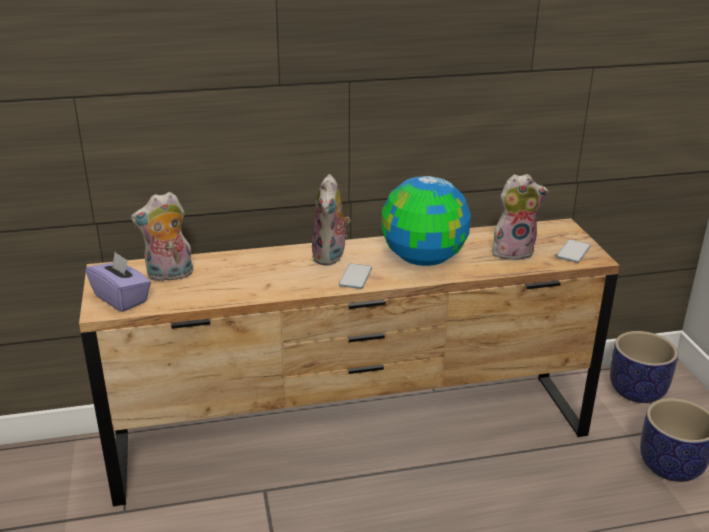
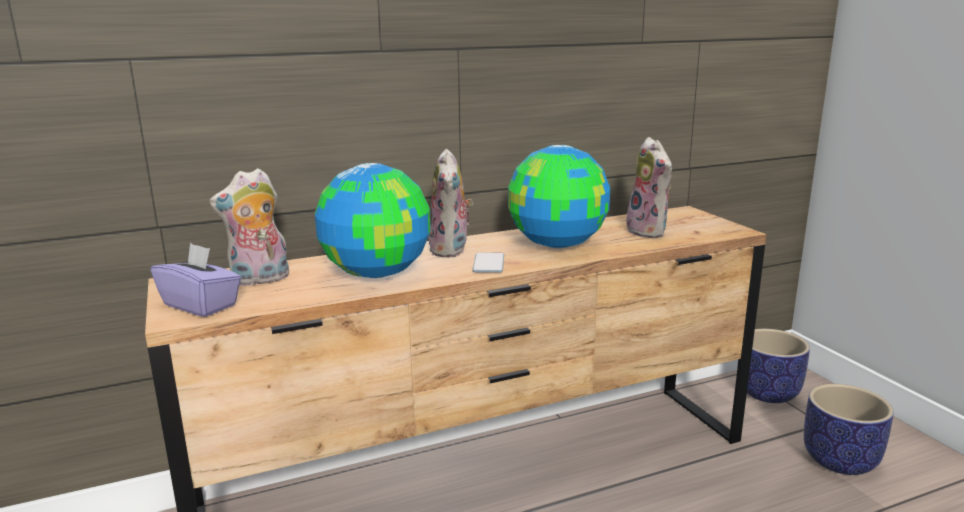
camera: 10 degrees left, 10 degrees down
(262, 278) = (377, 273): none -> globe
(513, 251) = (649, 232): plush toy -> plush toy turned 90 degrees clockwise
(573, 252) = (712, 228): phone -> none

